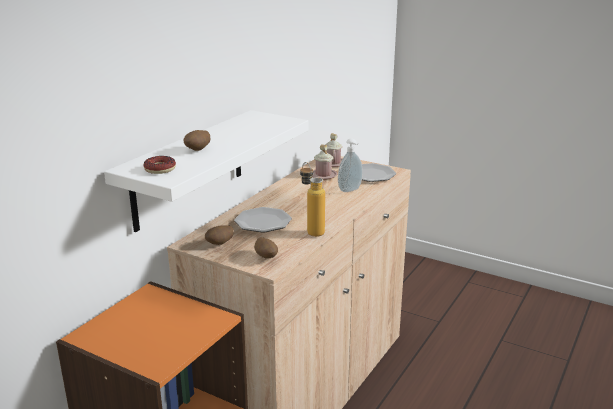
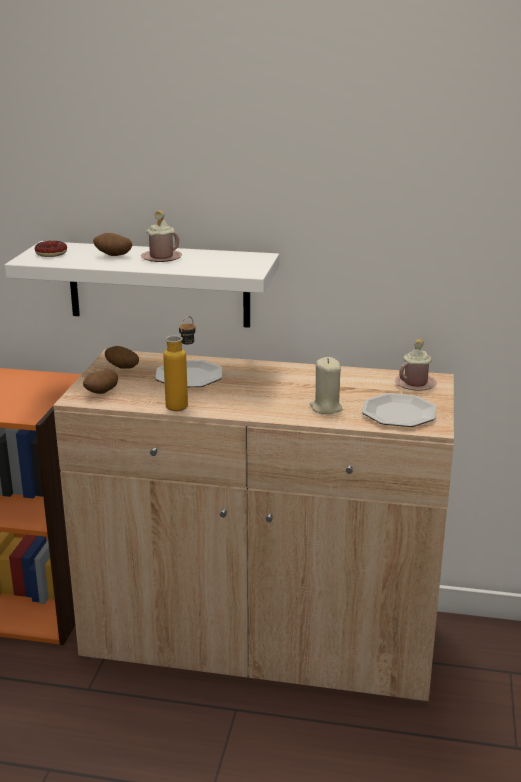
camera: 70 degrees right, 0 degrees up
(323, 175) = (363, 385): pink mug -> pink mug (161, 258)
(350, 190) = (326, 408): soap dispenser -> beige candle

